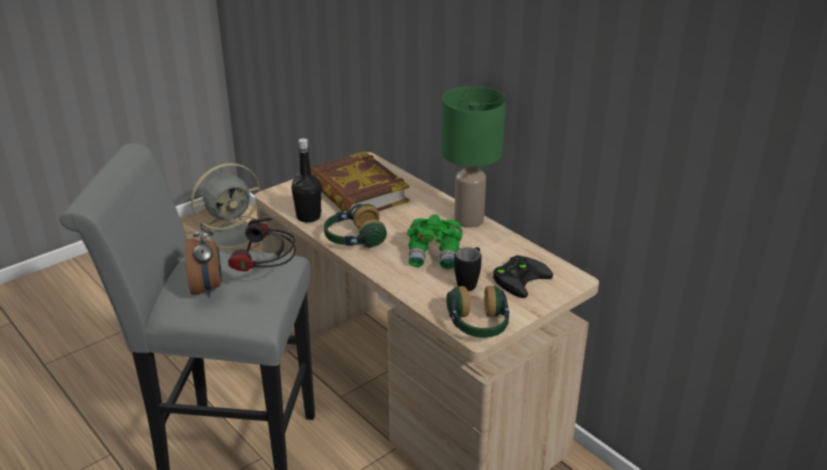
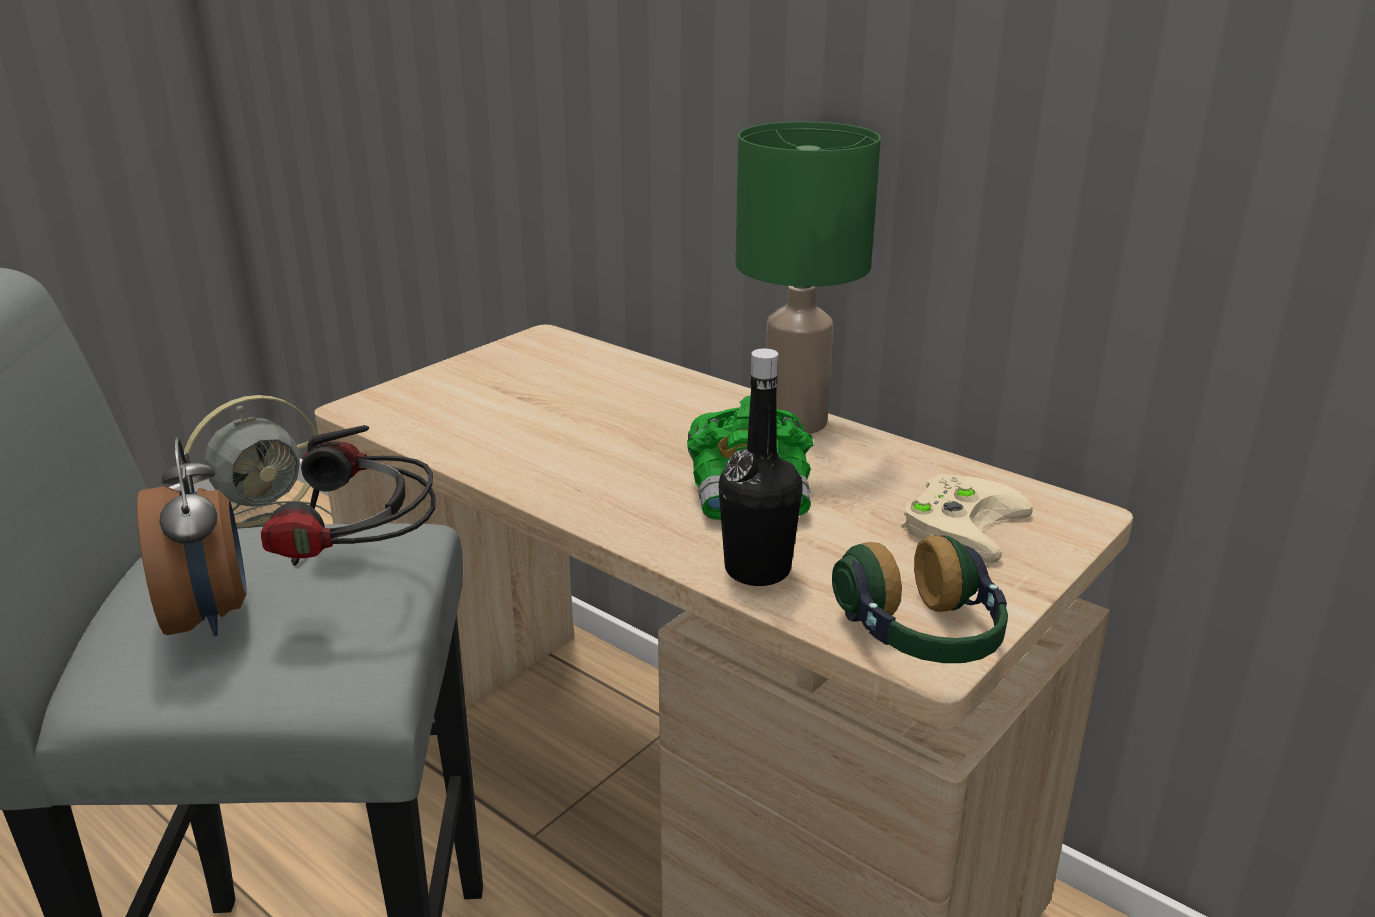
camera: 10 degrees left, 5 degrees down
(308, 217) = (444, 442): black bottle -> black bottle (757, 570)
(354, 239) = (558, 477): headphones -> none
(357, 193) = (541, 392): book -> none
(469, 282) = (854, 541): black mug -> none
(520, 278) = (960, 521): black game controller -> beige game controller

